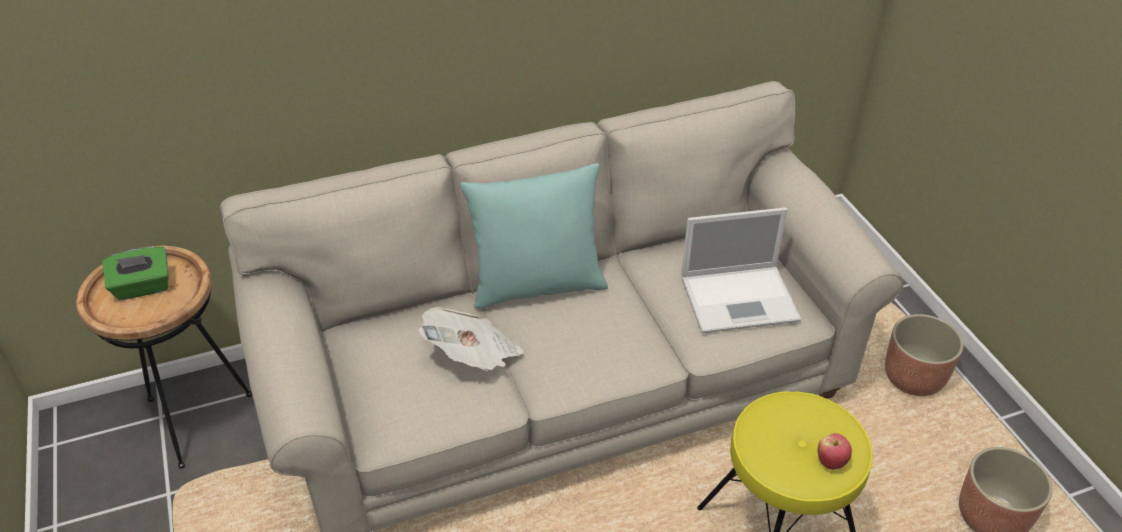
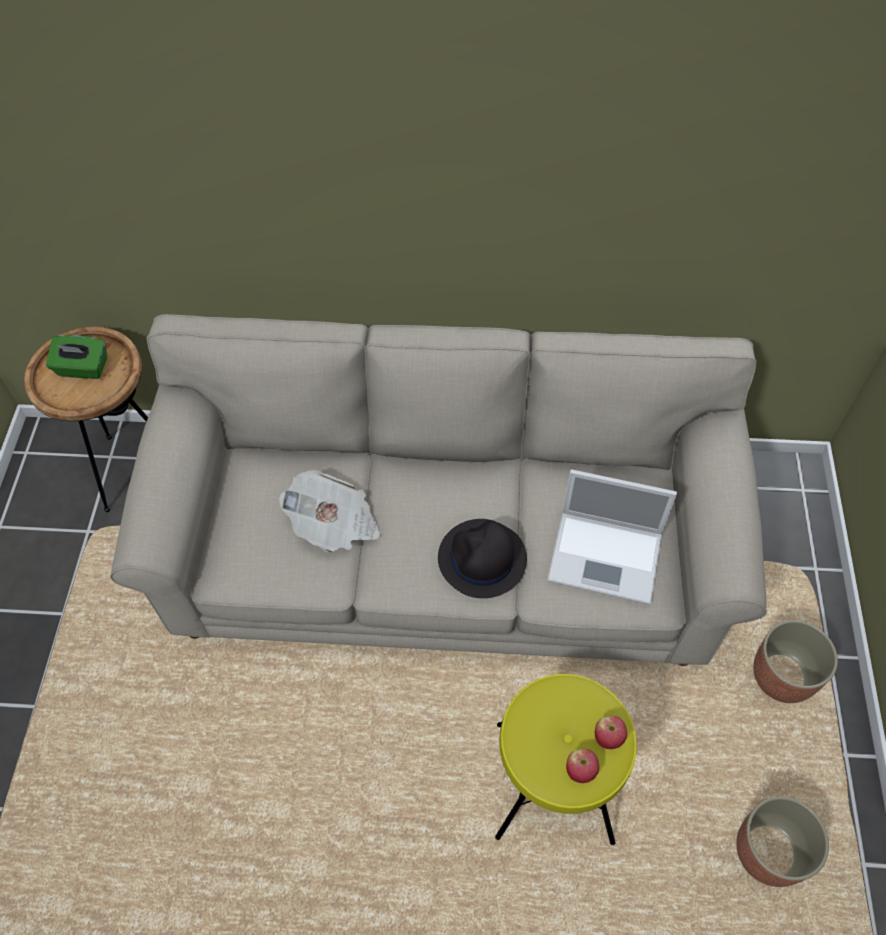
camera: 25 degrees right, 15 degrees up
(537, 286) = (428, 469): turquoise pillow -> none
(631, 338) = (481, 559): none -> black hat
(837, 427) = (608, 737): none -> apple

